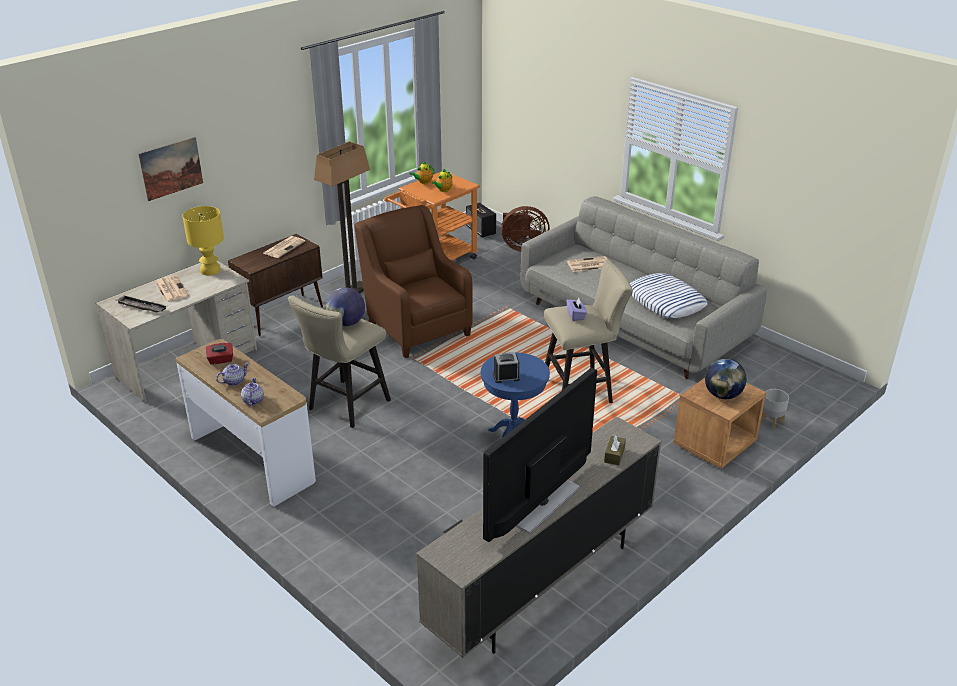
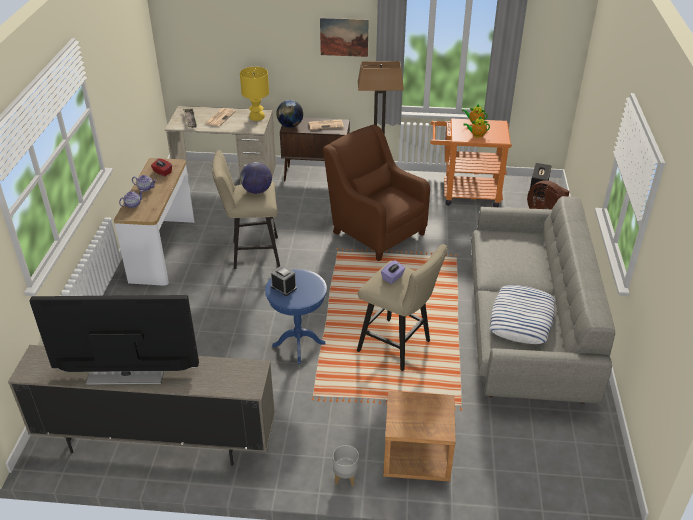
camera: 50 degrees right, 5 degrees up
(171, 168) = (247, 32): picture -> picture (344, 37)
(416, 327) = (375, 231): brown armchair -> brown armchair turned 60 degrees counterclockwise
(588, 265) = (515, 253): newspaper -> none
(614, 455) = (217, 382): brown tissue box -> none
(722, 395) = (417, 416): globe -> globe (290, 126)
(771, 421) = (493, 480): grey planter -> grey planter (346, 477)

